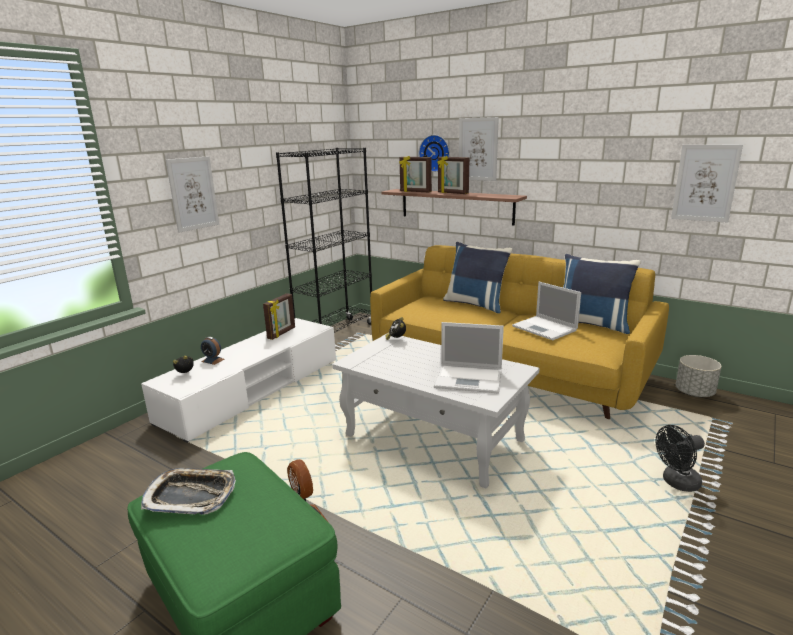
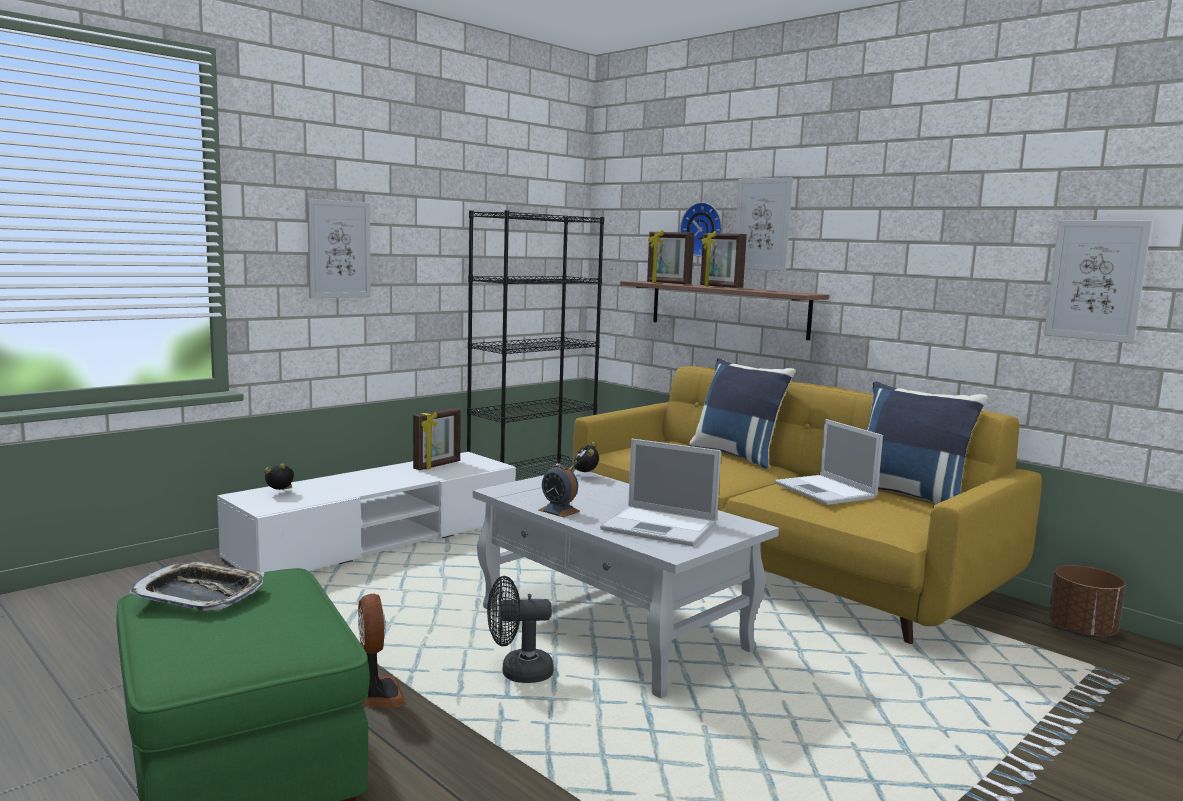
camera: 10 degrees right, 10 degrees down
(213, 360) = (325, 483): alarm clock -> alarm clock (559, 511)
(676, 483) = (982, 739): black fan -> black fan (518, 672)
(694, 393) = (1082, 631): grey planter -> brown planter

